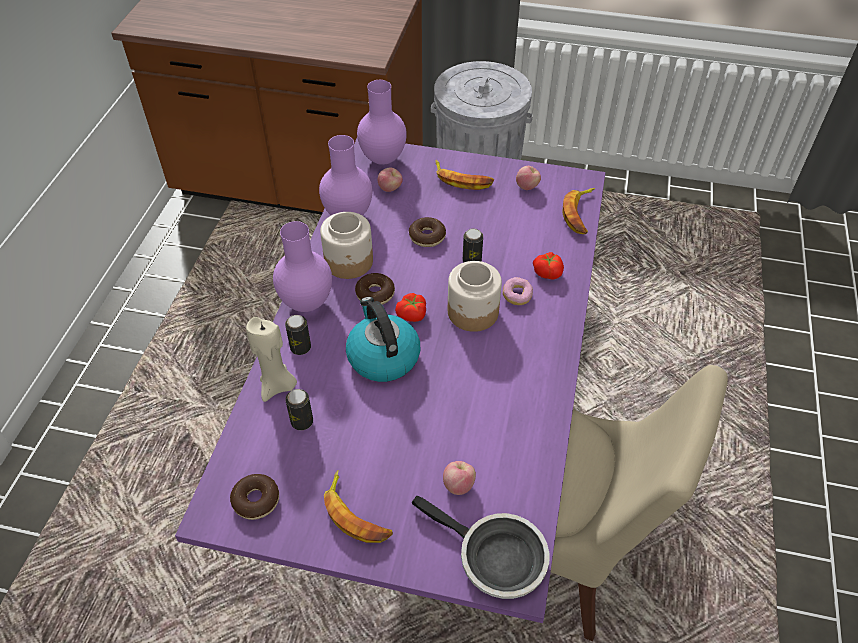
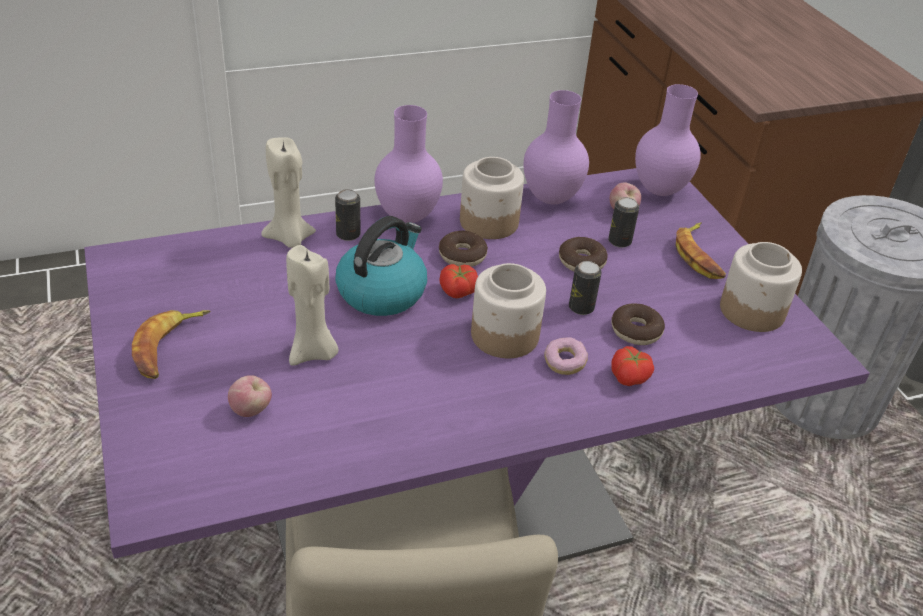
camera: 55 degrees right, 10 degrees down
(256, 500) = (147, 277): donut -> donut (636, 331)
(302, 422) = (257, 270): can -> can (619, 241)
(422, 424) = (313, 353): none -> beige candle
(495, 558) = (171, 475): frying pan -> none
(527, 186) = (752, 311): apple -> jar
(579, 214) = (761, 373): banana -> none

